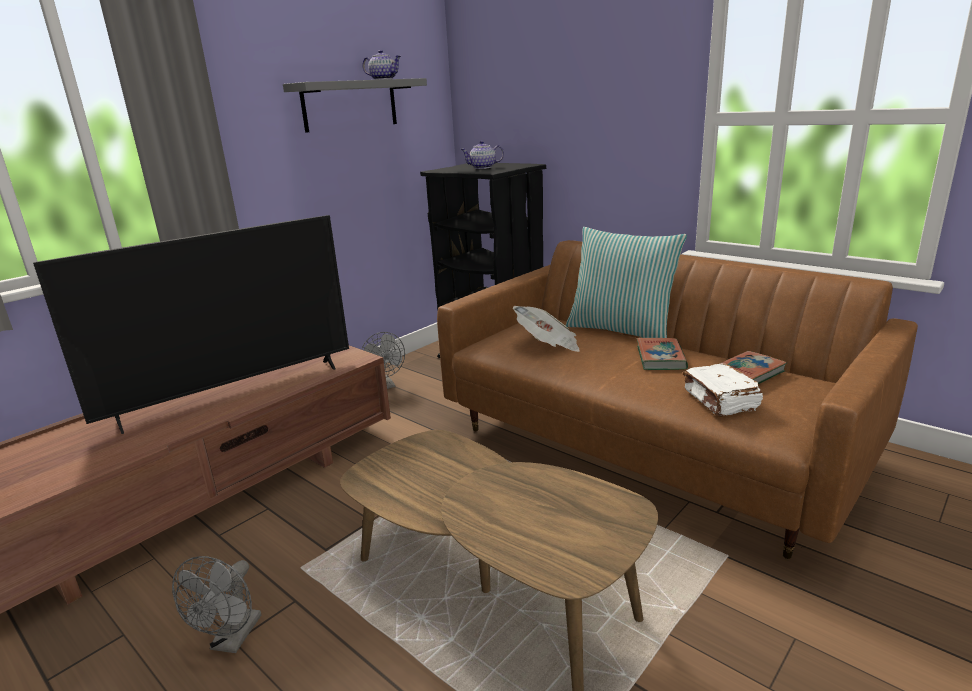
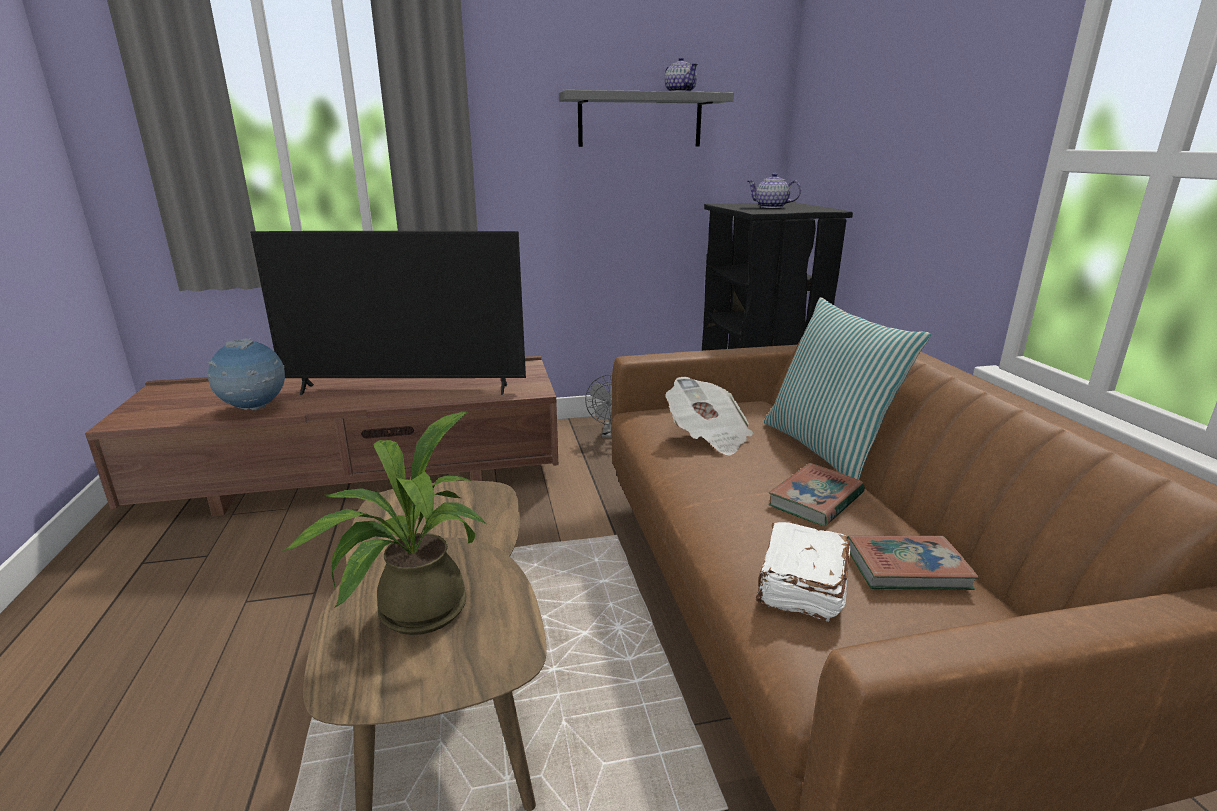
camera: 35 degrees right, 0 degrees up
(93, 462) = (255, 409): none -> globe
(232, 640) = (246, 599): grey fan -> none
(534, 520) = (411, 614): none -> potted plant

